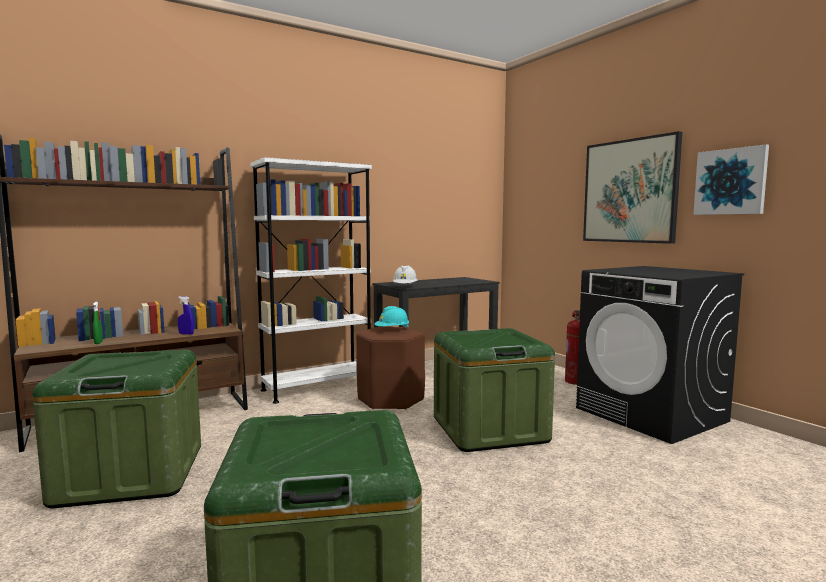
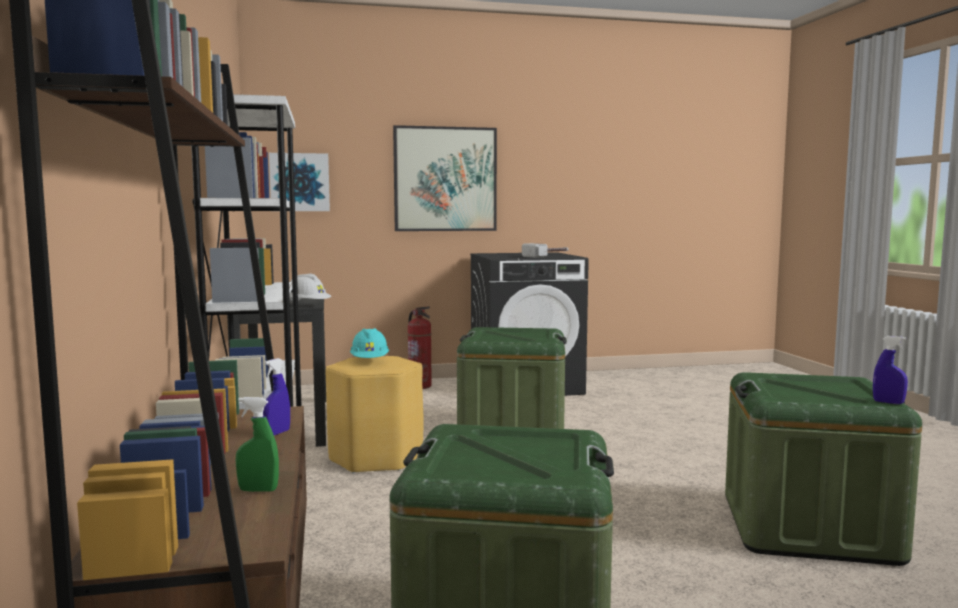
camera: 70 degrees left, 0 degrees up
(245, 475) = (888, 402): none -> blue spray bottle
(390, 399) = (375, 458): brown stool -> yellow stool
(661, 274) = (548, 256): none -> hammer
(730, 182) = (538, 177): picture -> picture (299, 182)

